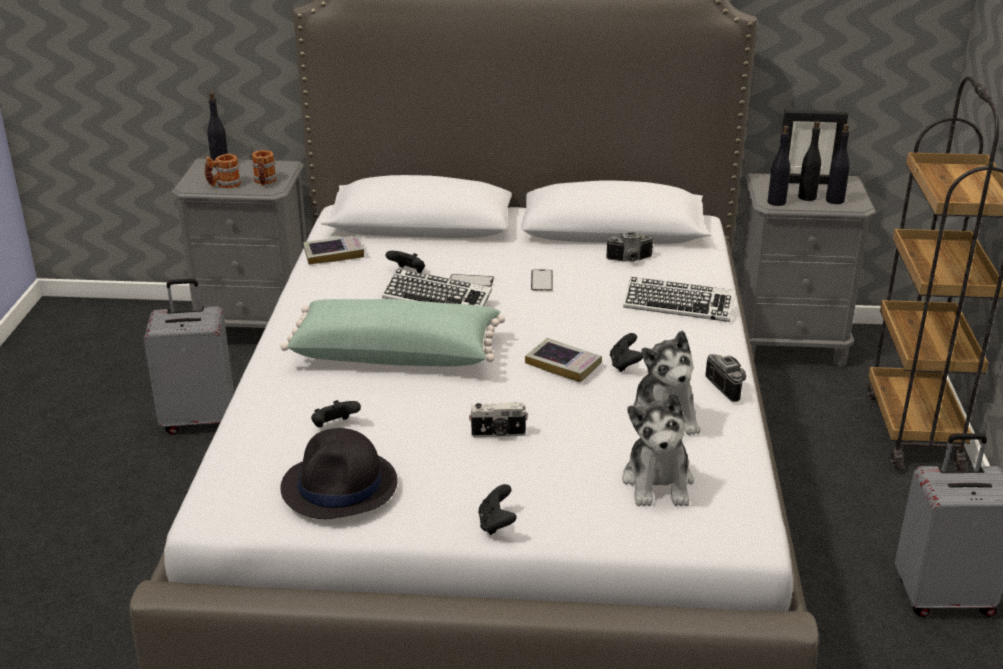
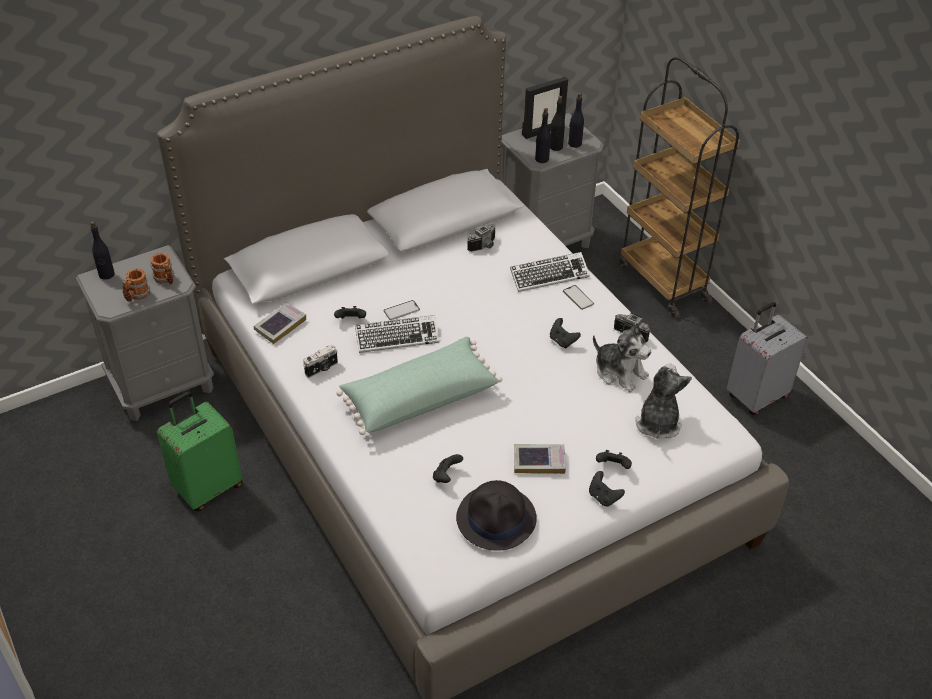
camera: 35 degrees left, 15 degrees up
(200, 419) = (208, 487): grey suitcase -> green suitcase
(498, 434) = (542, 432): camera -> camera (322, 369)
(542, 280) = (446, 289): phone -> phone (578, 297)
(545, 500) = (613, 466): none -> black game controller
(563, 364) = (528, 358): book -> book (539, 461)
(658, 482) = (657, 422): plush toy -> plush toy turned 135 degrees counterclockwise

